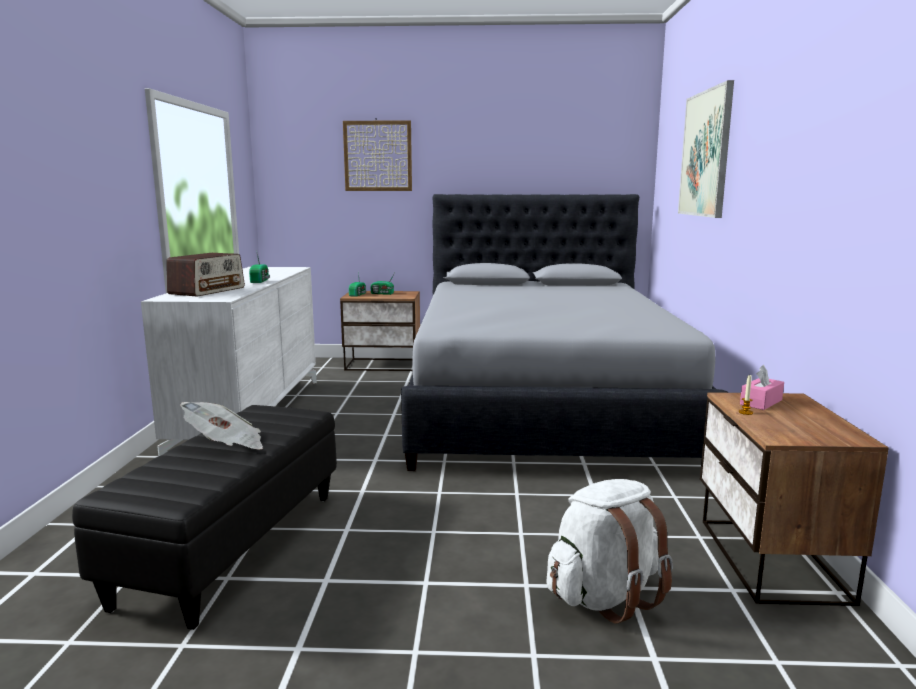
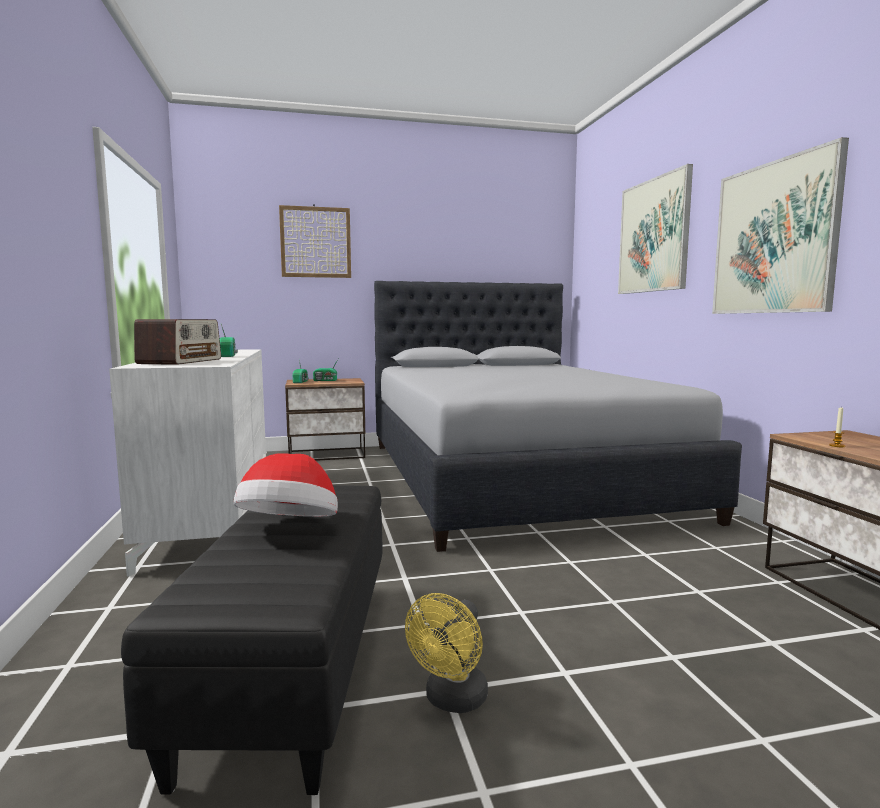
camera: 15 degrees left, 5 degrees down
(226, 445) = (290, 530): newspaper -> hat
(324, 588) = (452, 701): none -> yellow fan
(605, 596) = (761, 656): white backpack -> none
(761, 402) = (831, 438): pink tissue box -> none
(777, 177) = (774, 238): none -> picture

